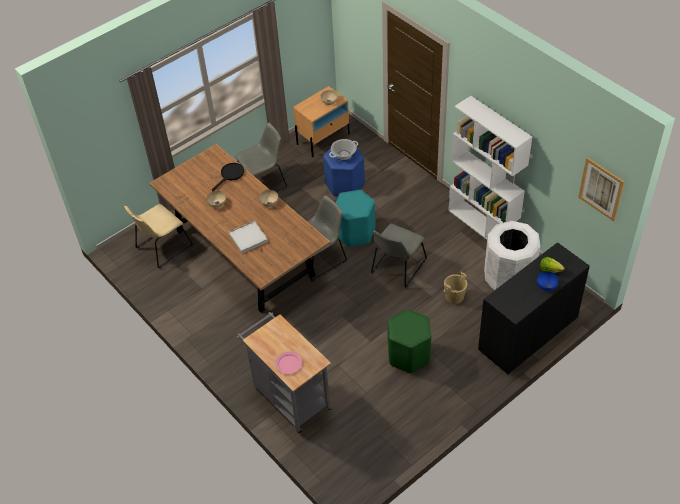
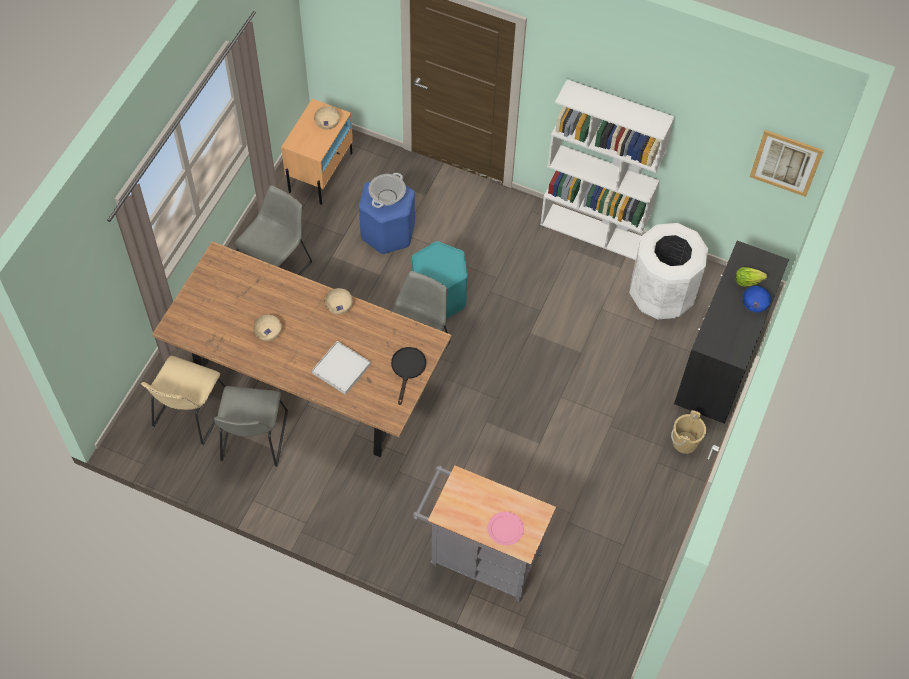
camera: 30 degrees left, 10 degrees up
(230, 175) = (261, 283): black frying pan -> black frying pan (407, 369)
(397, 268) = (519, 329): grey chair -> grey chair (253, 439)
(408, 355) = (595, 443): green stool -> none
(454, 296) = (609, 343): beige bucket -> beige bucket (685, 442)

